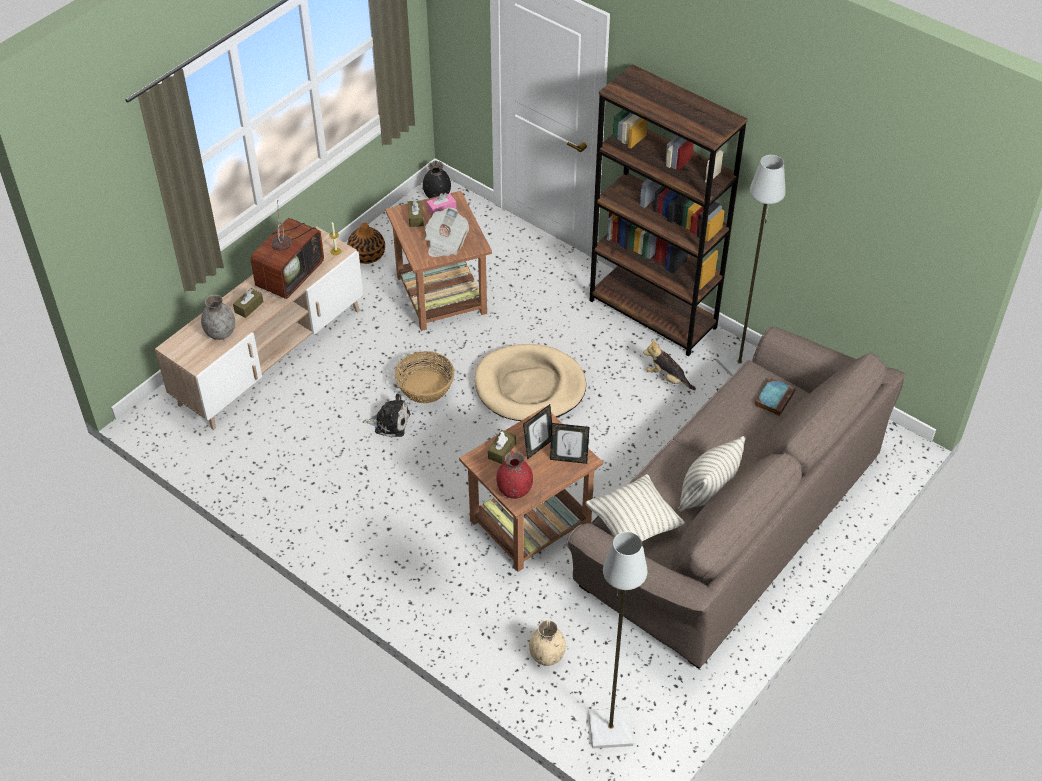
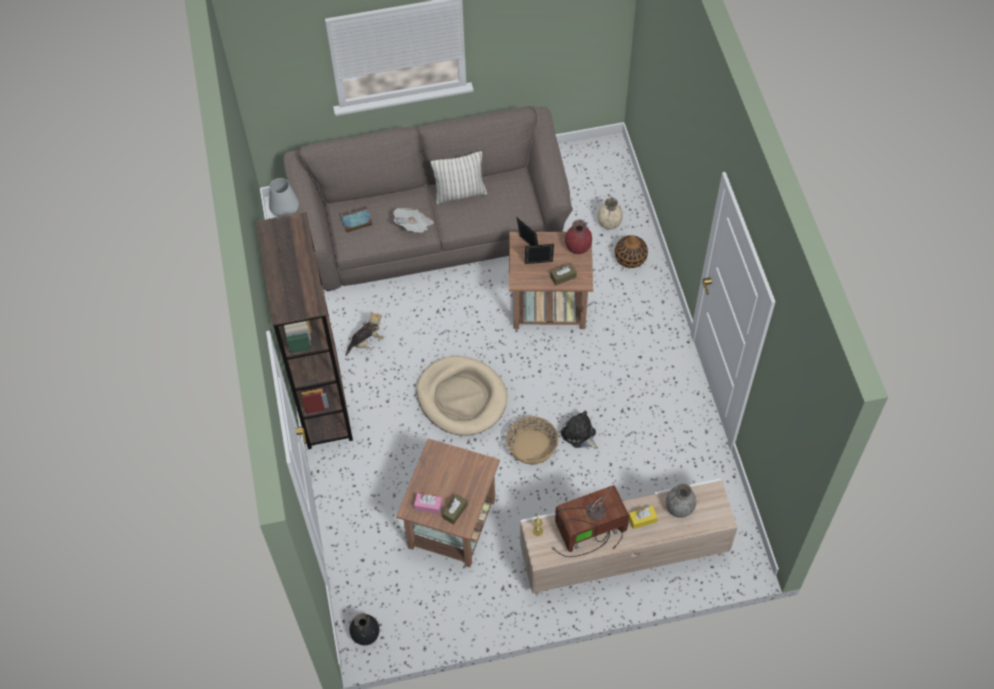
camera: 140 degrees left, 10 degrees up
(249, 307) = (642, 519): brown tissue box -> yellow tissue box
(367, 255) = (475, 607): vase -> vase (630, 258)
(445, 243) = (454, 469): newspaper -> newspaper (414, 226)
(610, 730) = (609, 168): grey floor lamp -> none
(633, 525) = (520, 203): pillow -> none
(667, 378) = (366, 342): plush toy -> plush toy turned 105 degrees counterclockwise

